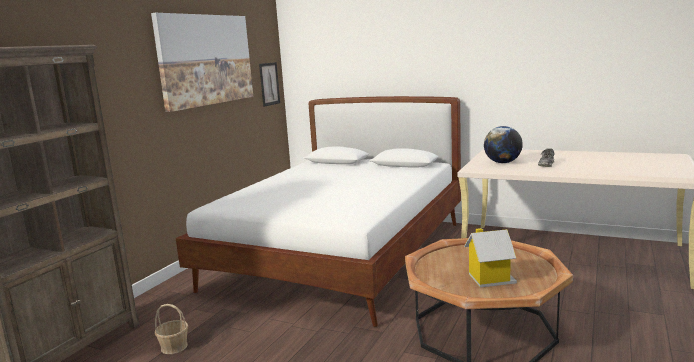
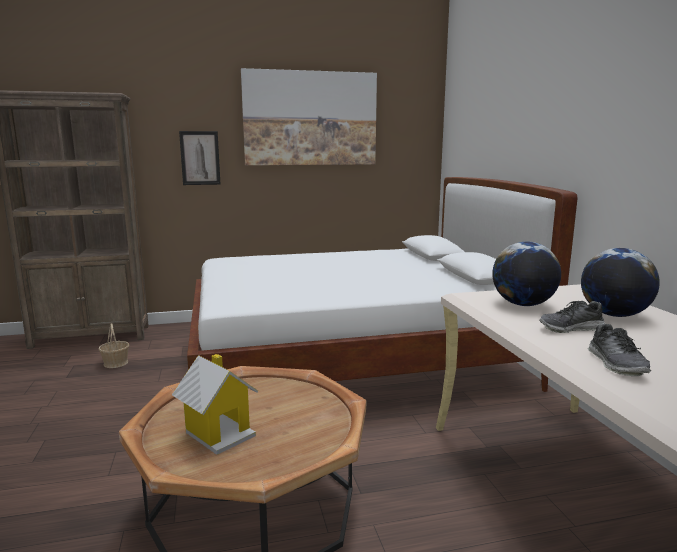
camera: 50 degrees right, 0 degrees up
(269, 84) = (413, 153): picture -> picture (200, 158)
(537, 156) = (614, 315): none -> globe
(595, 168) = (616, 364): none -> shoe

